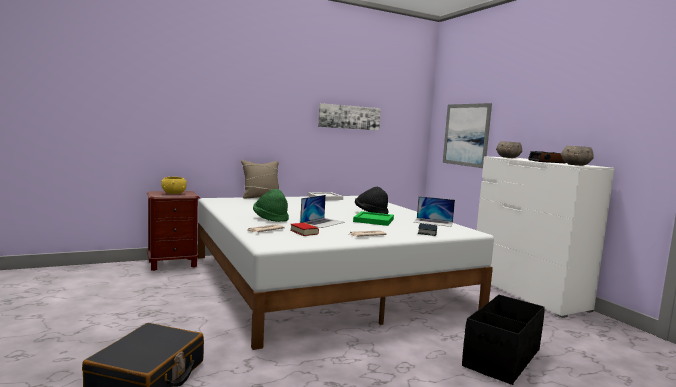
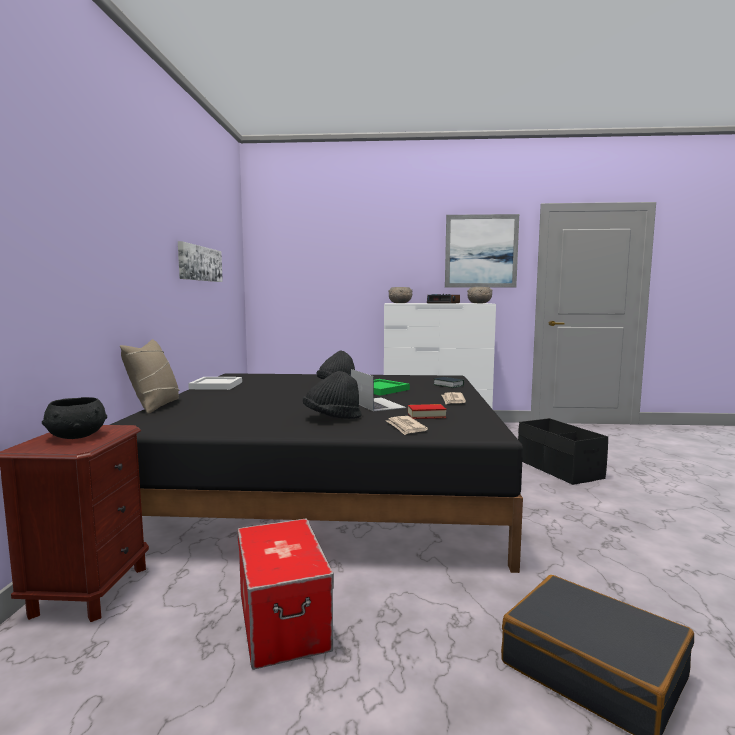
camera: 60 degrees left, 0 degrees up
(165, 298) = (282, 621): none -> storage box
(173, 193) = (76, 436): yellow bowl -> black bowl
(271, 218) = (332, 418): green hat -> black hat
(326, 281) = (327, 488): white bed -> black bed
(433, 222) = (403, 378): laptop -> none
(466, 135) = (310, 283): picture -> picture (481, 251)

